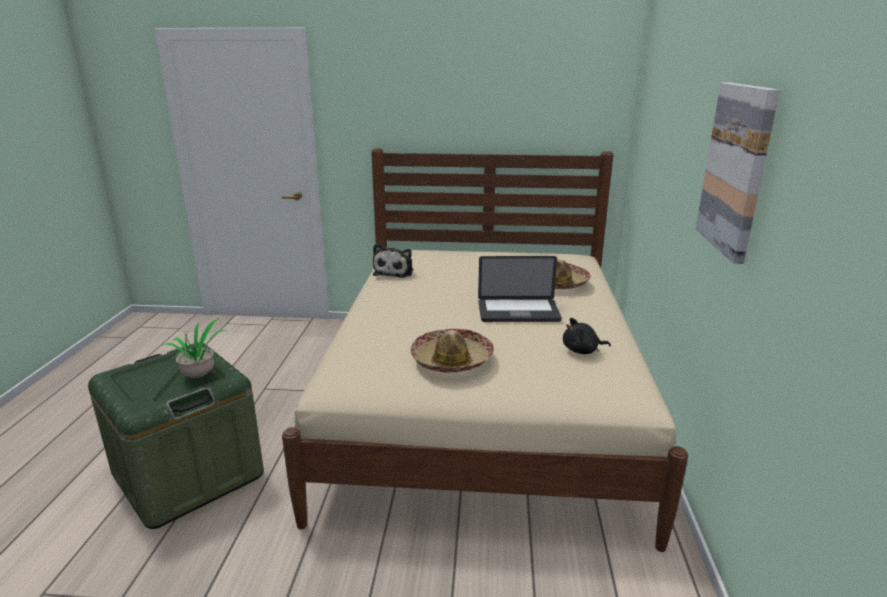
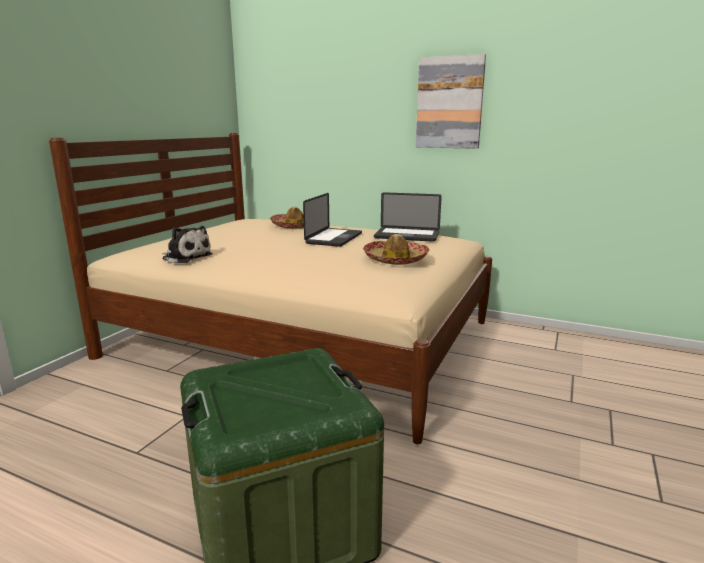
camera: 70 degrees left, 5 degrees down
(201, 376) = (292, 370): potted plant -> none
(582, 350) = (407, 236): black plush toy -> laptop

